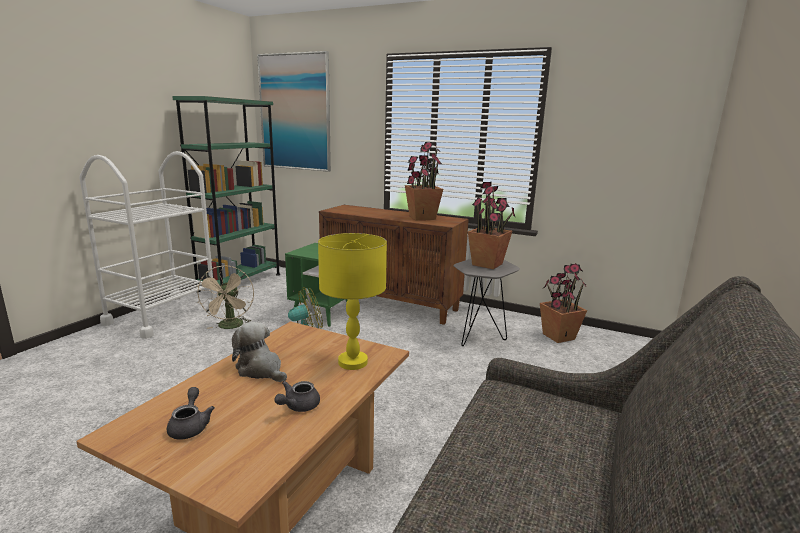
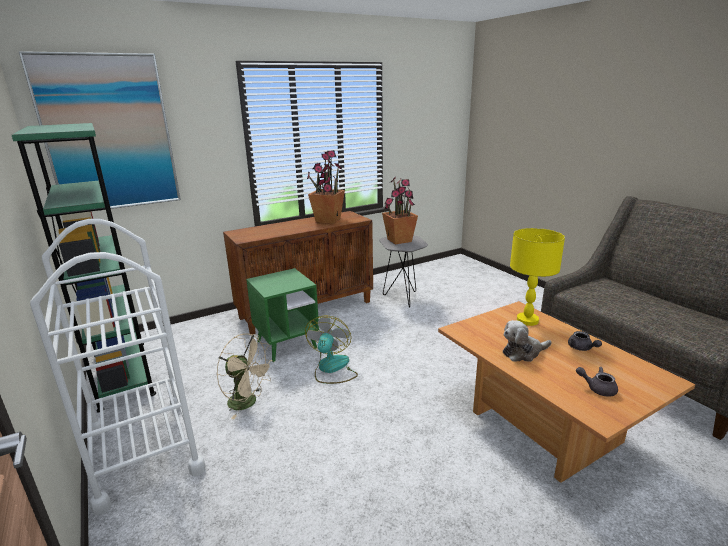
camera: 55 degrees left, 5 degrees up
(558, 336) = (427, 275): potted plant -> none

